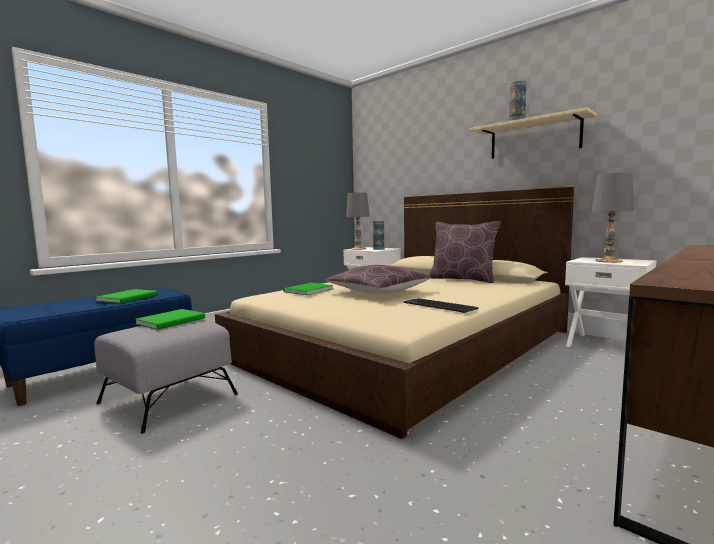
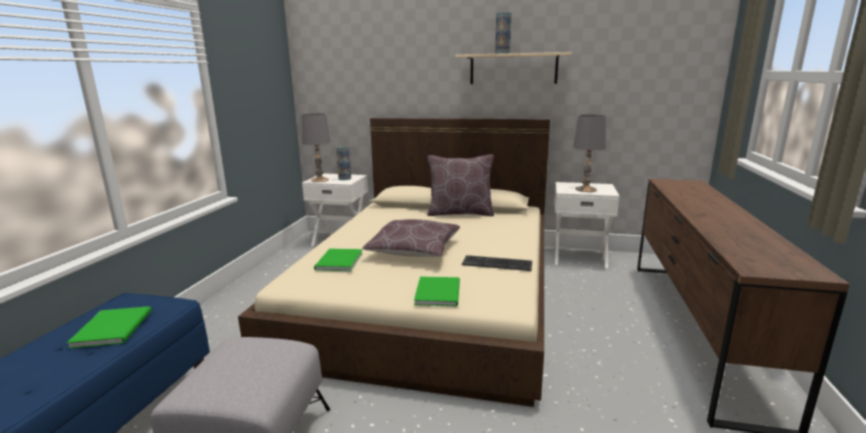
camera: 30 degrees left, 10 degrees up
(173, 321) = (240, 353): green book -> green book (439, 292)

